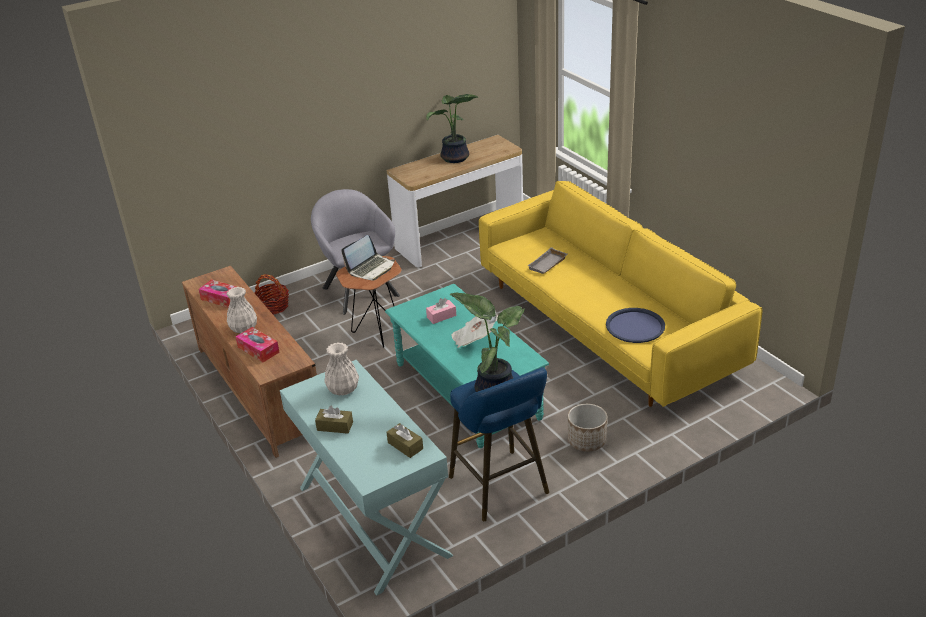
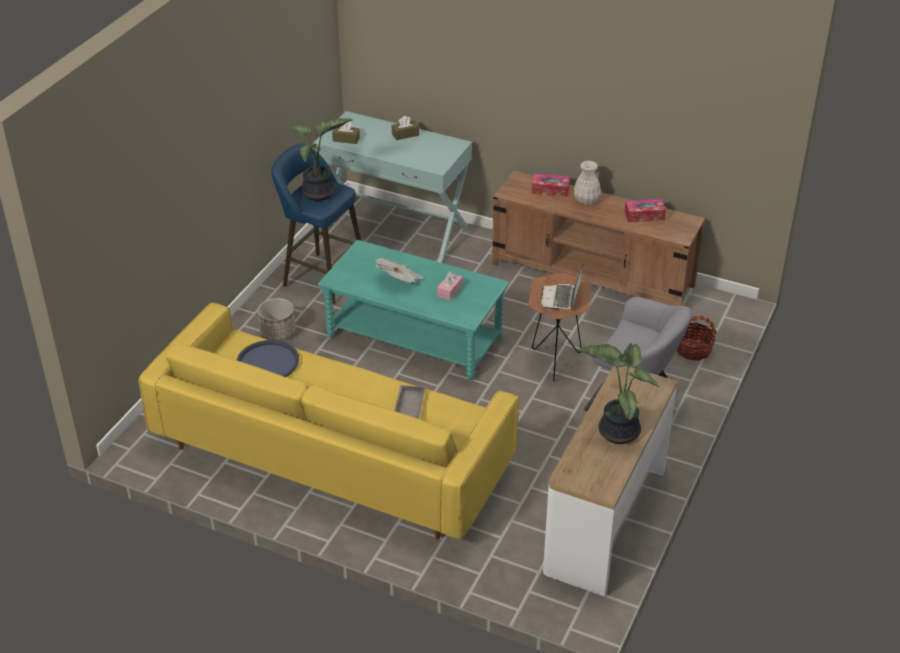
camera: 145 degrees right, 5 degrees up
(343, 389) = (427, 154): white vase -> none

